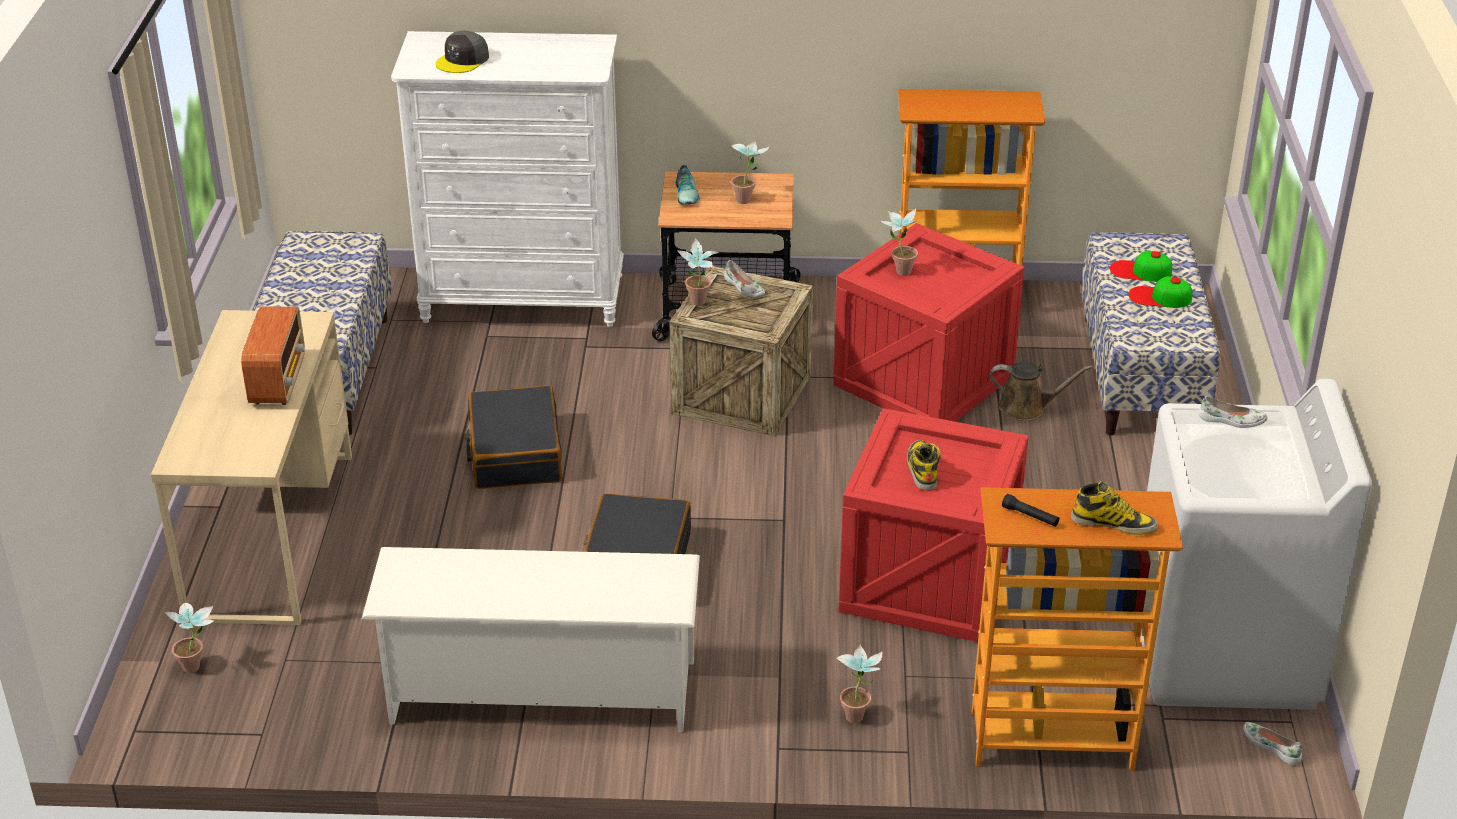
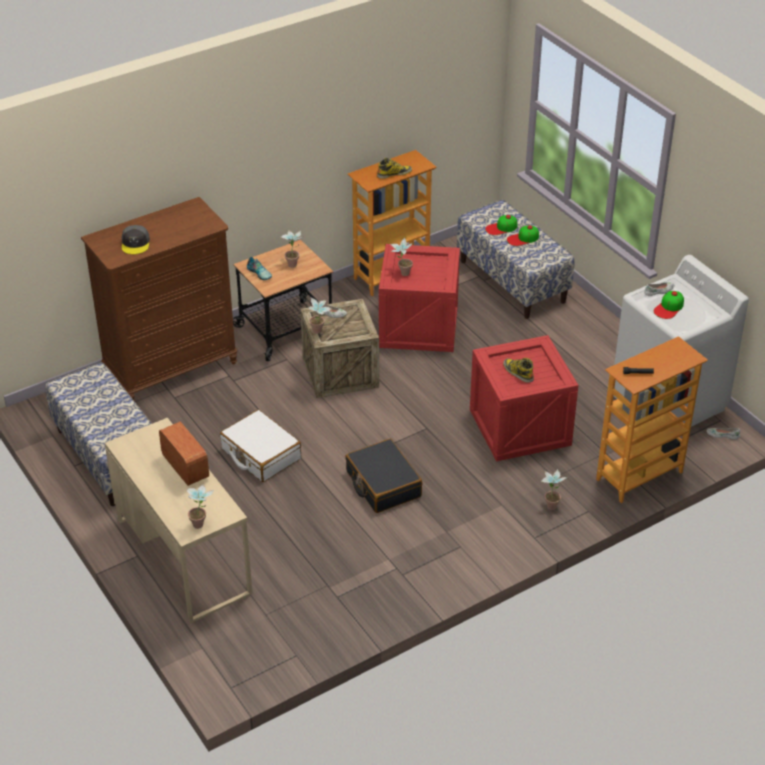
camera: 35 degrees left, 5 degrees up
(198, 667) = (225, 640): potted plant -> potted plant (201, 523)
(514, 453) = (260, 454): black suitcase -> white suitcase
(523, 299) = (171, 368): white dresser -> brown dresser
(541, 692) = (405, 566): white shoe rack -> none
(1027, 408) = (479, 320): brown watering can -> none
(1113, 523) = (672, 361): boot -> boot (394, 173)
(1221, 451) = (669, 308): none -> cap

